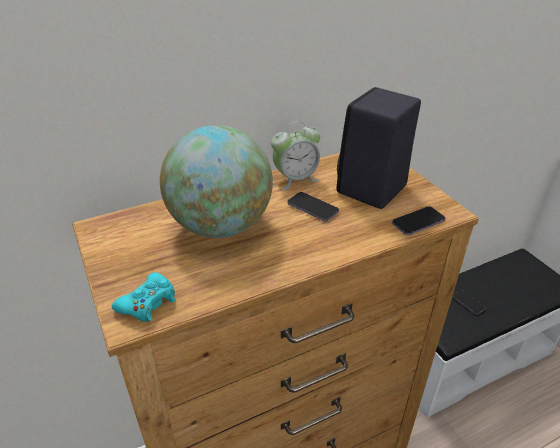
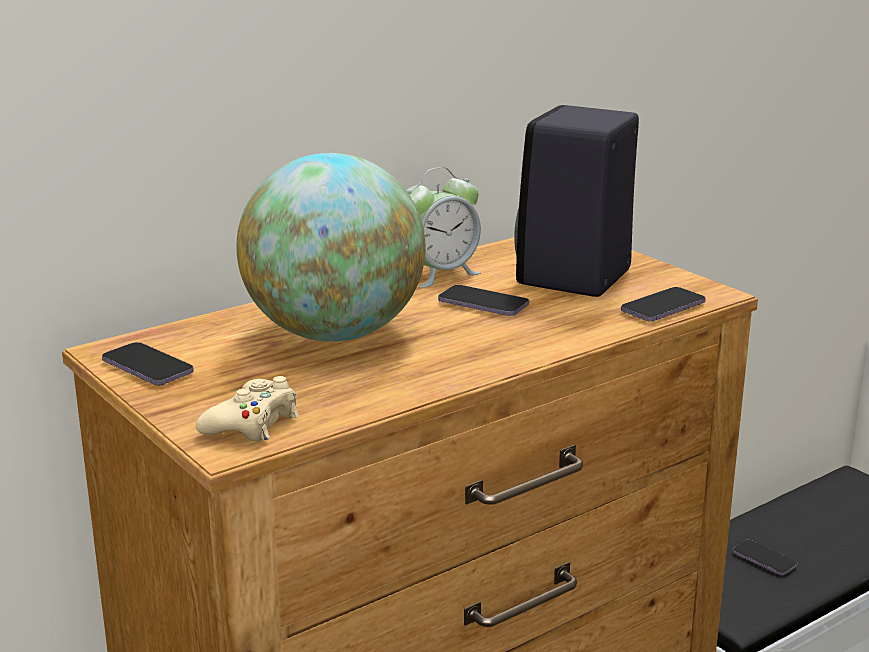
camera: 10 degrees left, 15 degrees down
(109, 244) = (147, 367): none -> phone
(148, 303) = (252, 423): turquoise game controller -> beige game controller

